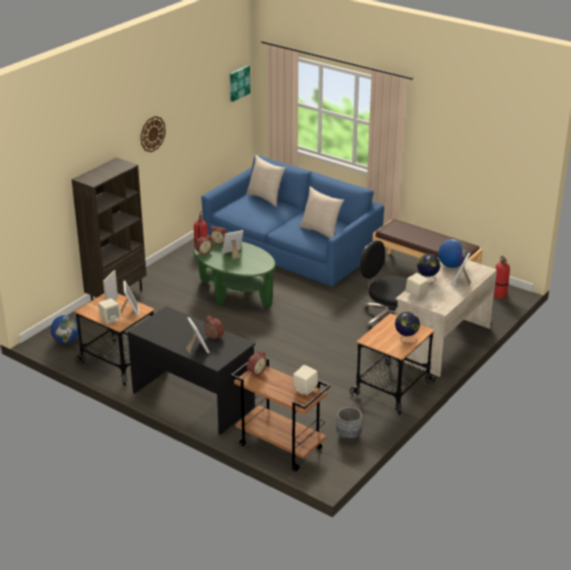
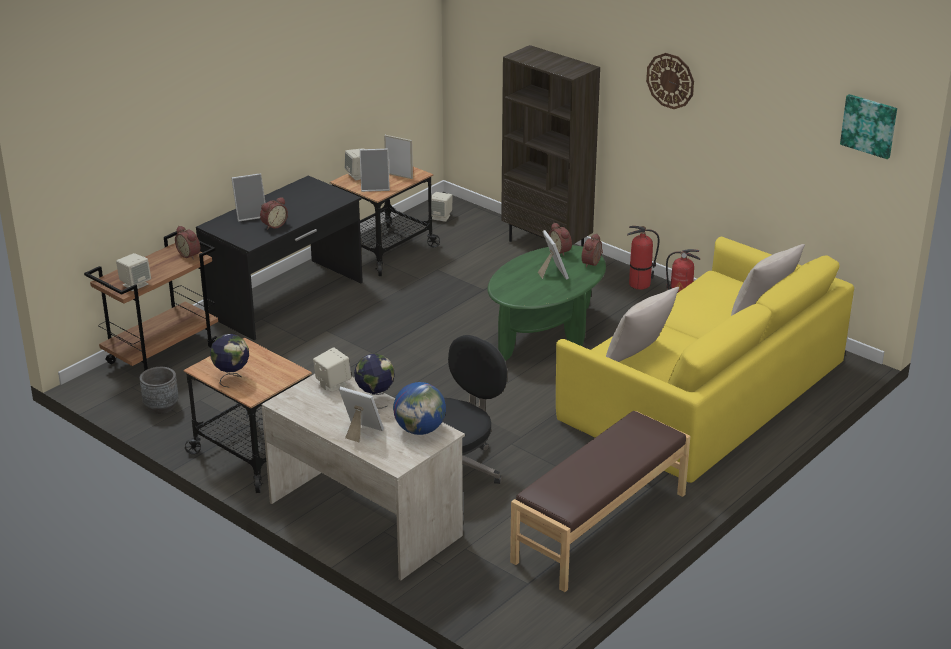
camera: 95 degrees right, 0 degrees up
(66, 341) = (441, 217): globe -> beige speaker
(292, 246) = (702, 391): blue sofa -> yellow sofa
(499, 295) = (515, 612): fire extinguisher -> fire extinguisher (639, 285)

